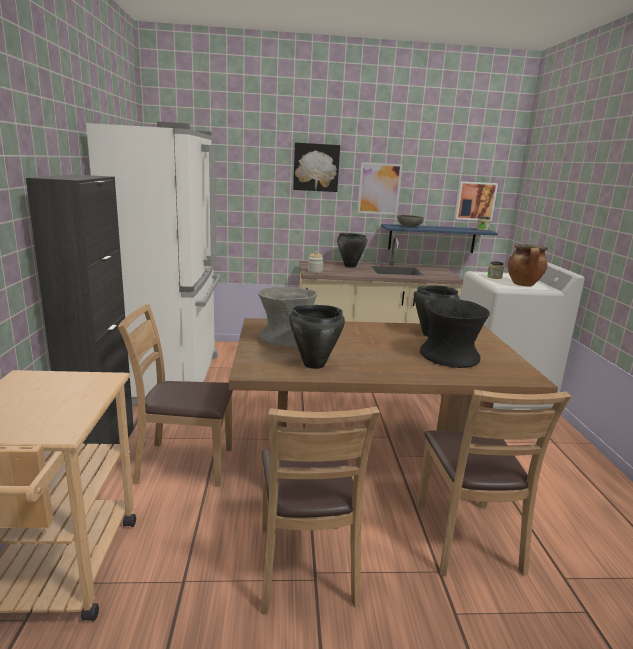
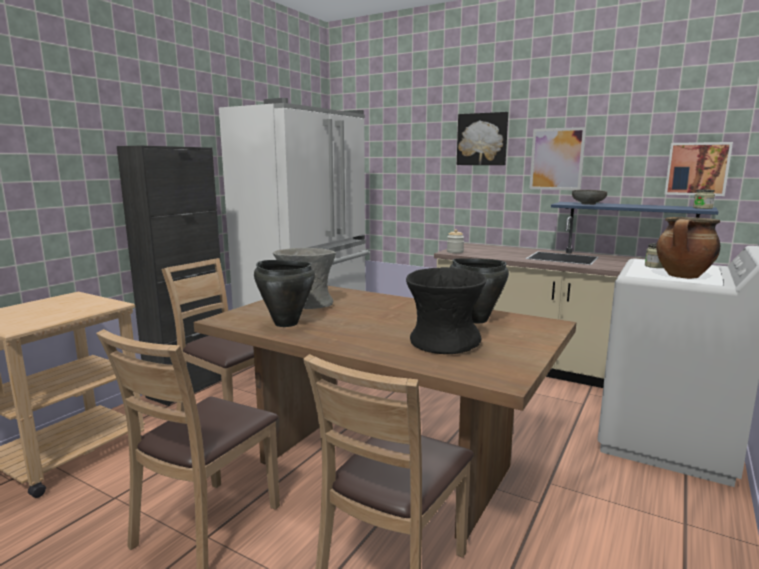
camera: 35 degrees right, 5 degrees down
(350, 266) = (510, 250): black cooking pot -> none

